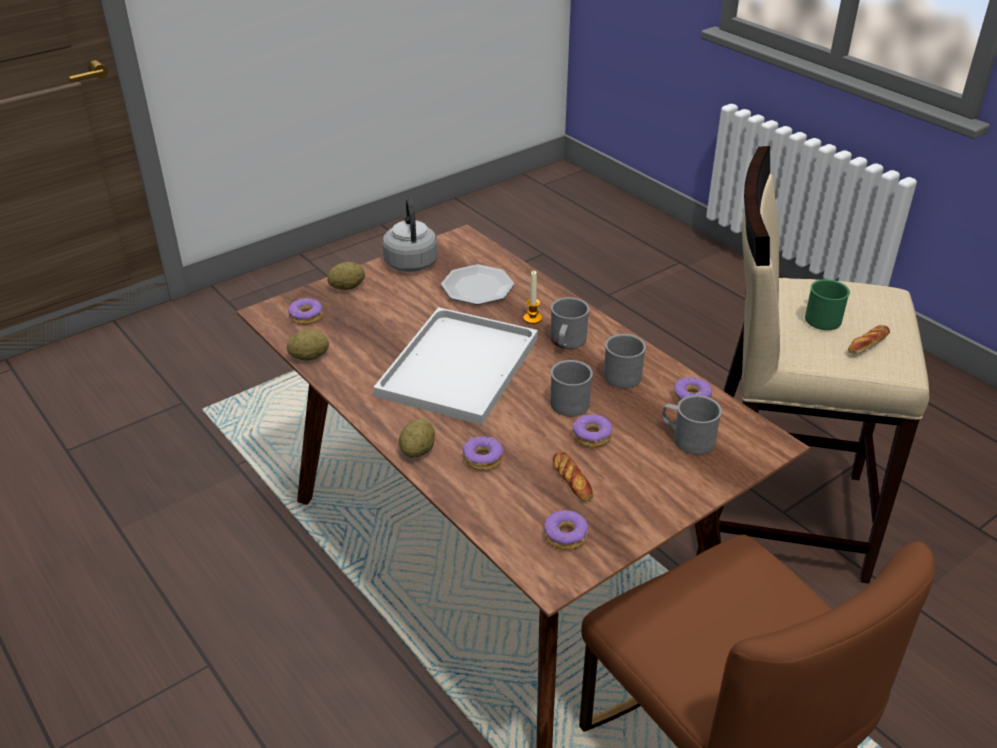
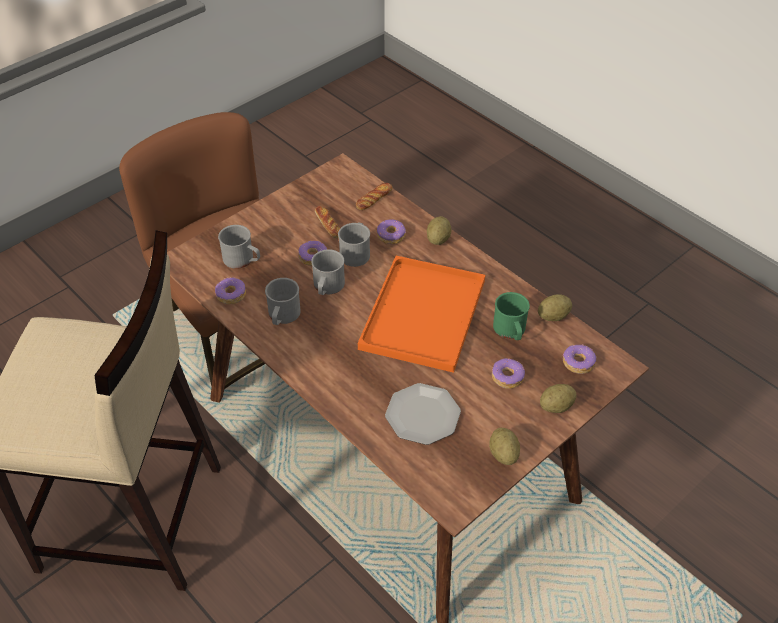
camera: 175 degrees right, 10 degrees up
(410, 261) = (503, 454): grey kettle -> potato
(458, 364) = (424, 316): white tray -> orange tray
(532, 318) = (363, 375): candle -> none
(565, 536) = (333, 190): donut -> donut (507, 377)
(566, 342) = (331, 347): grey mug -> grey mug (356, 252)
(820, 316) = (86, 380): green mug -> green mug (510, 331)
(868, 343) = (58, 349): bread -> bread (374, 199)

